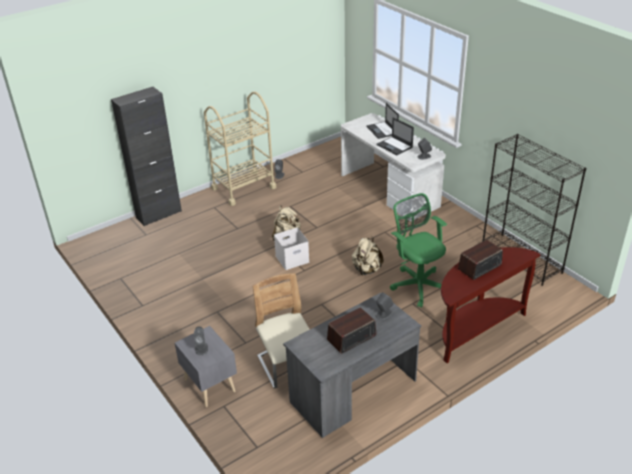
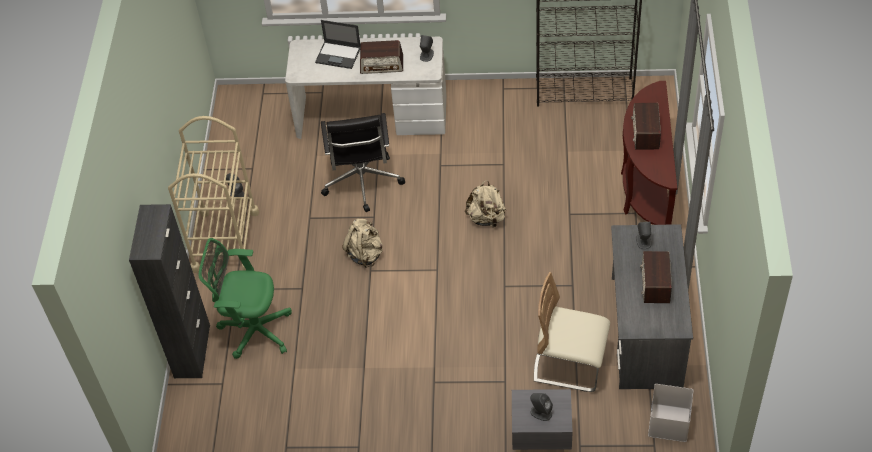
camera: 50 degrees left, 15 degrees up
(292, 258) = (407, 268): white storage box -> white storage box (668, 421)
(337, 211) = (362, 182): none -> black office chair
(395, 146) = (382, 65): laptop -> radio
(417, 284) = (546, 192): green office chair -> green office chair (253, 329)

